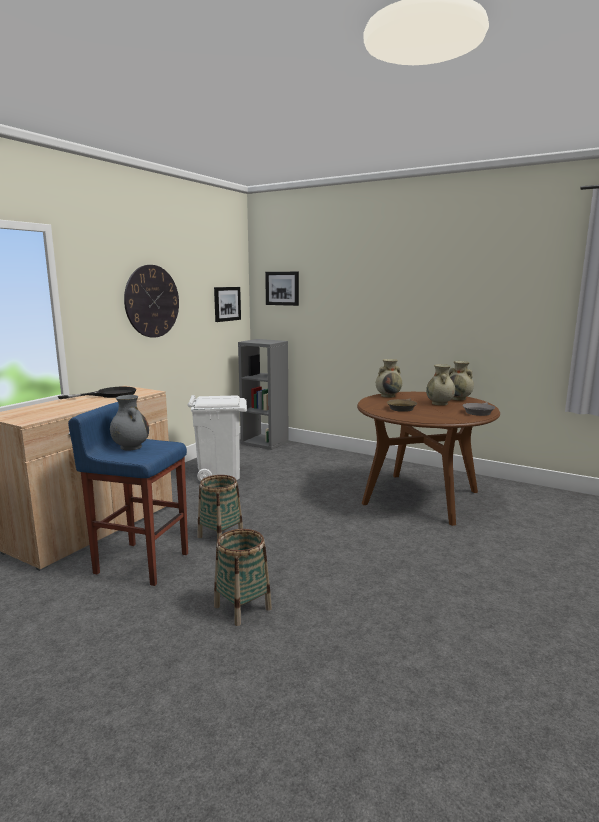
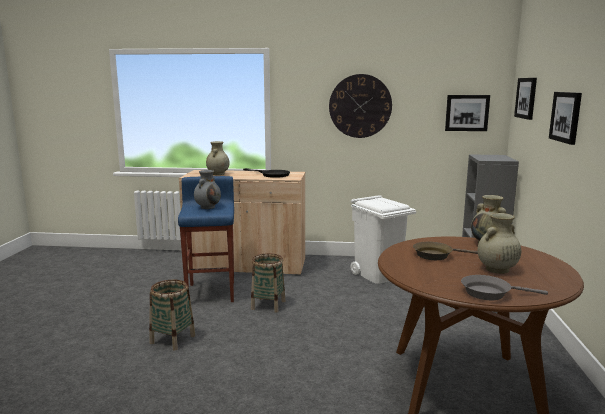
camera: 65 degrees right, 0 degrees up
(357, 300) = (566, 117): none -> picture
(458, 398) = (552, 277): beige vase -> beige vase (218, 174)

